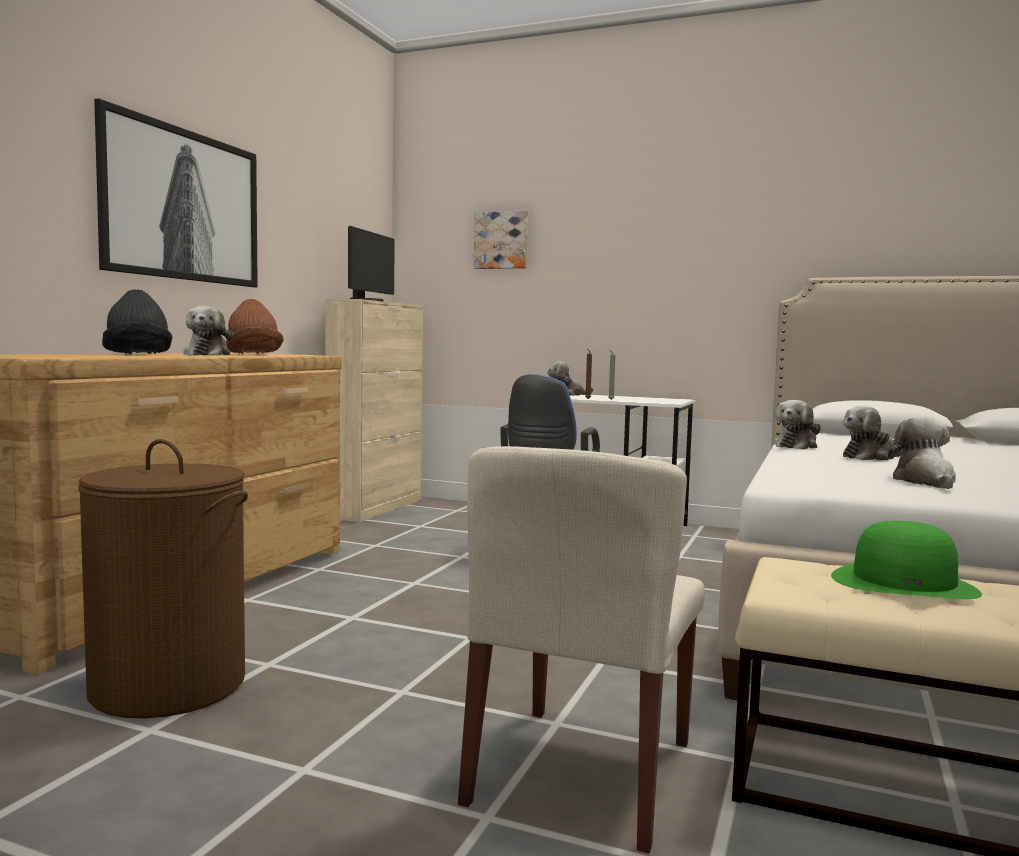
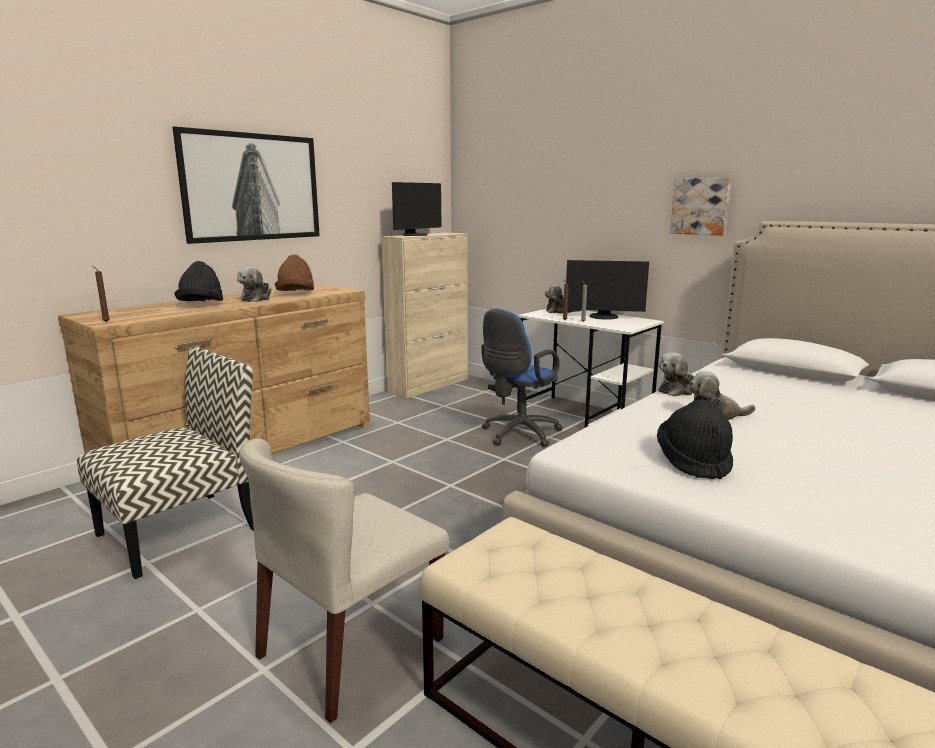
camera: 20 degrees right, 10 degrees up
(26, 357) = (105, 321): none -> brown candle
(169, 686) = (181, 530): brown laundry basket -> chair
(501, 240) = (524, 181): picture -> picture (700, 206)
(625, 397) = (603, 317): none -> monitor
(904, 583) = (570, 568): green hat -> none
(925, 481) = (694, 462): plush toy -> black hat

